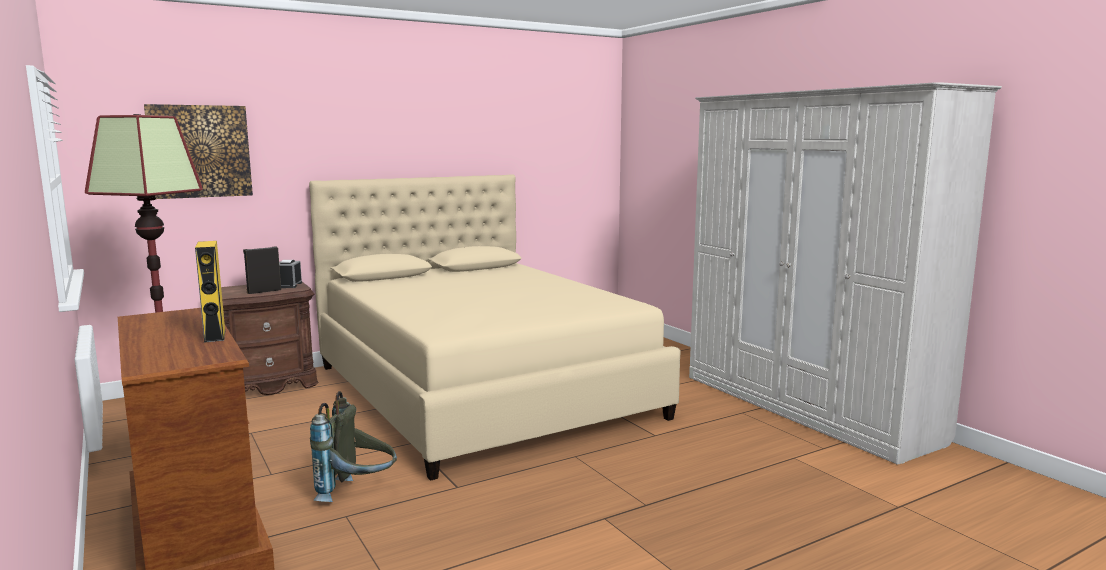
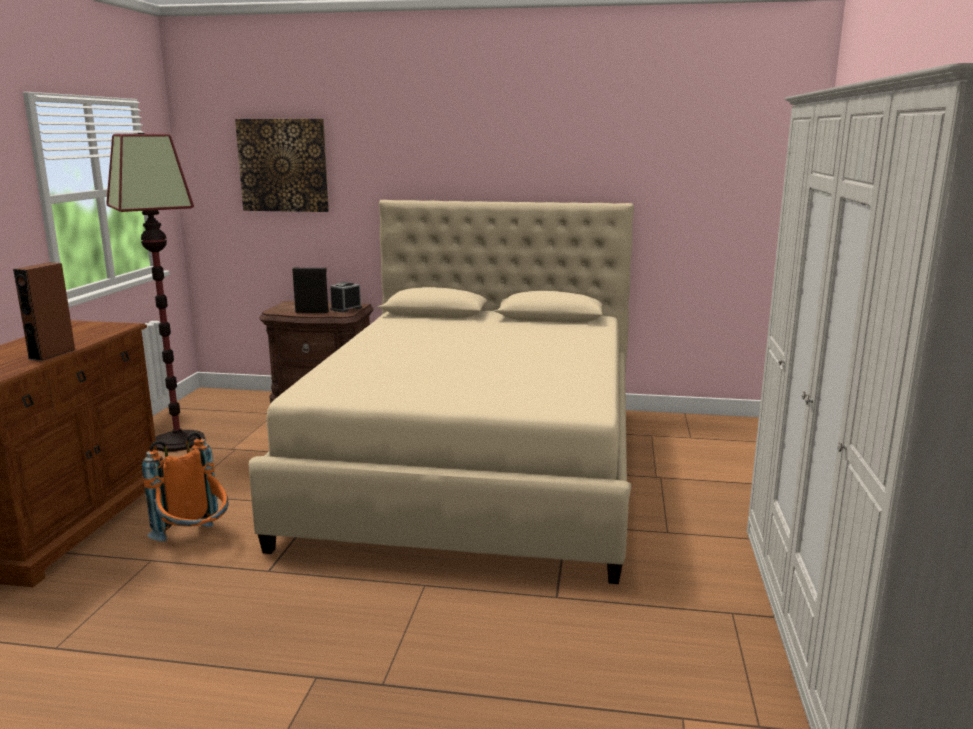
camera: 40 degrees right, 5 degrees up
(215, 335) = (52, 354): yellow speaker -> brown speaker
(358, 493) = (195, 541): grey backpack -> orange backpack

